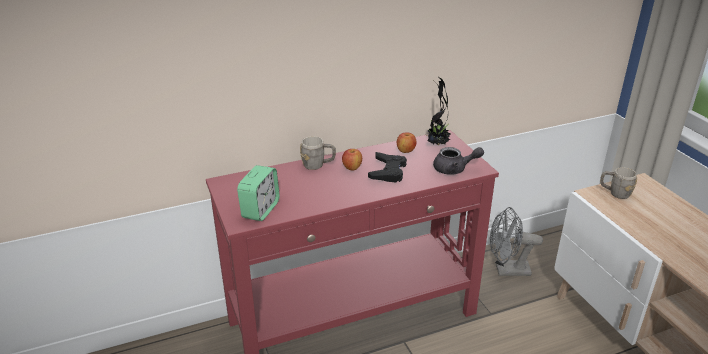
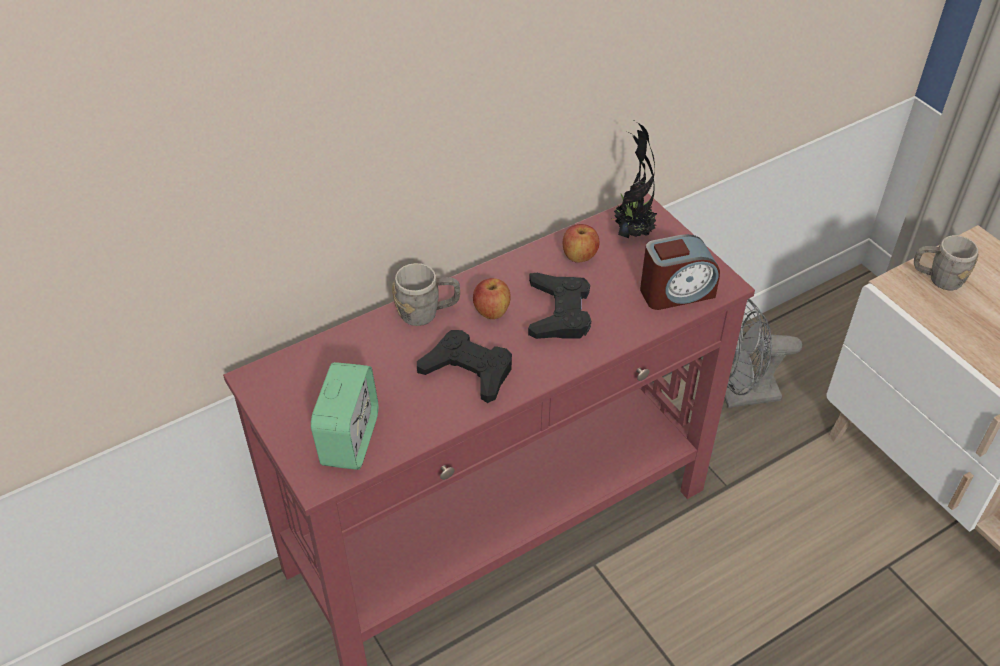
camera: 10 degrees left, 15 degrees up
(332, 189) = (468, 371): none -> black game controller
(454, 169) = (676, 292): grey teapot -> alarm clock

